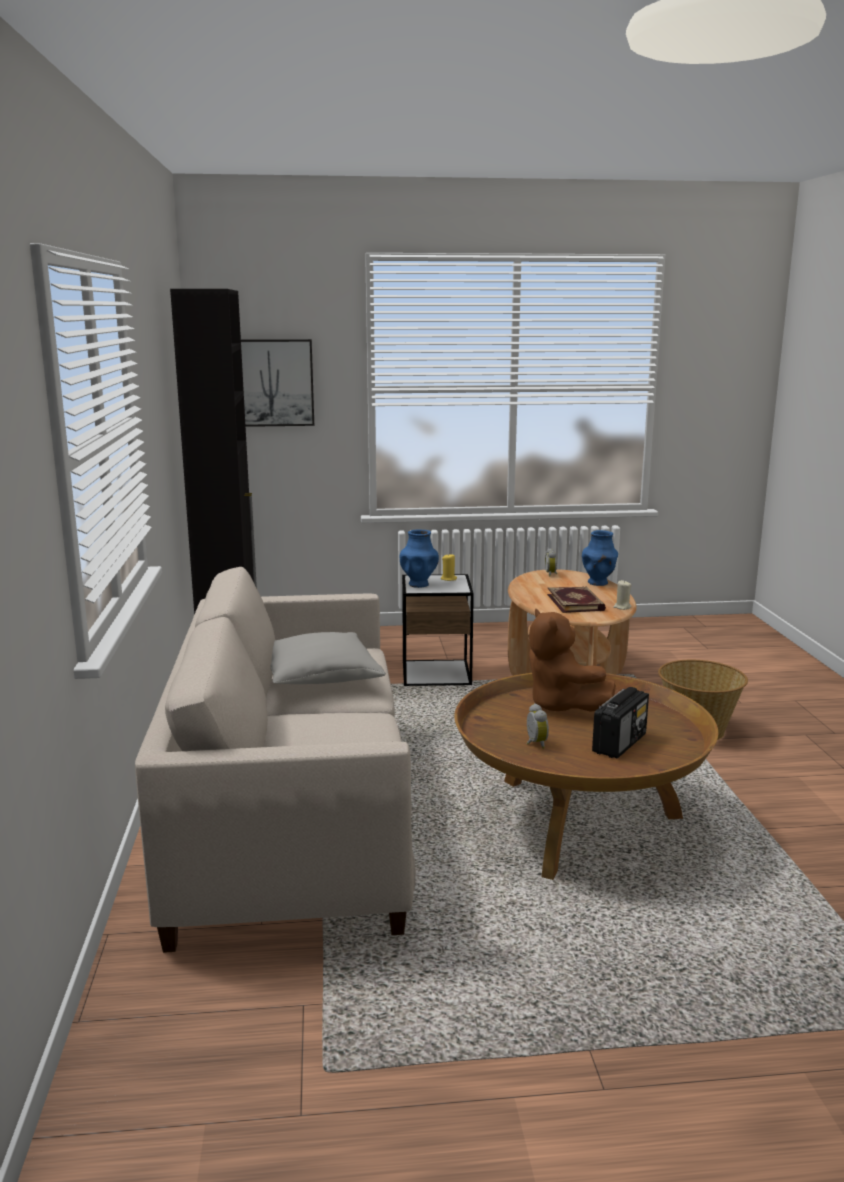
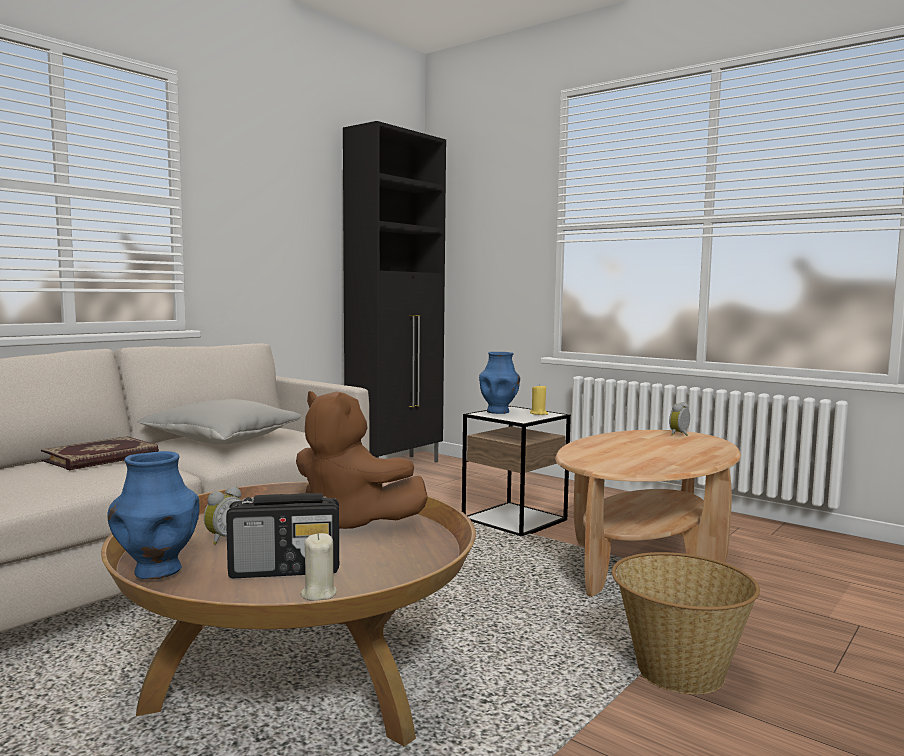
camera: 45 degrees right, 10 degrees down
(270, 383) = (479, 224): picture -> none
(561, 706) = (351, 525): brown plush toy -> brown plush toy turned 75 degrees counterclockwise
(576, 602) = (627, 455): book -> book (102, 458)
(598, 583) = (713, 449): blue vase -> blue vase (157, 571)
(622, 607) = (669, 469): beige candle -> beige candle (318, 594)

